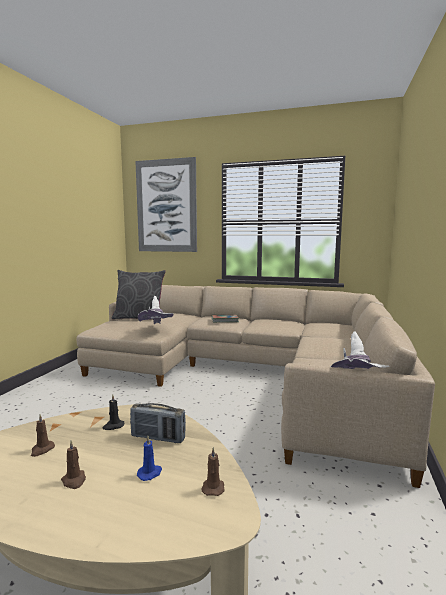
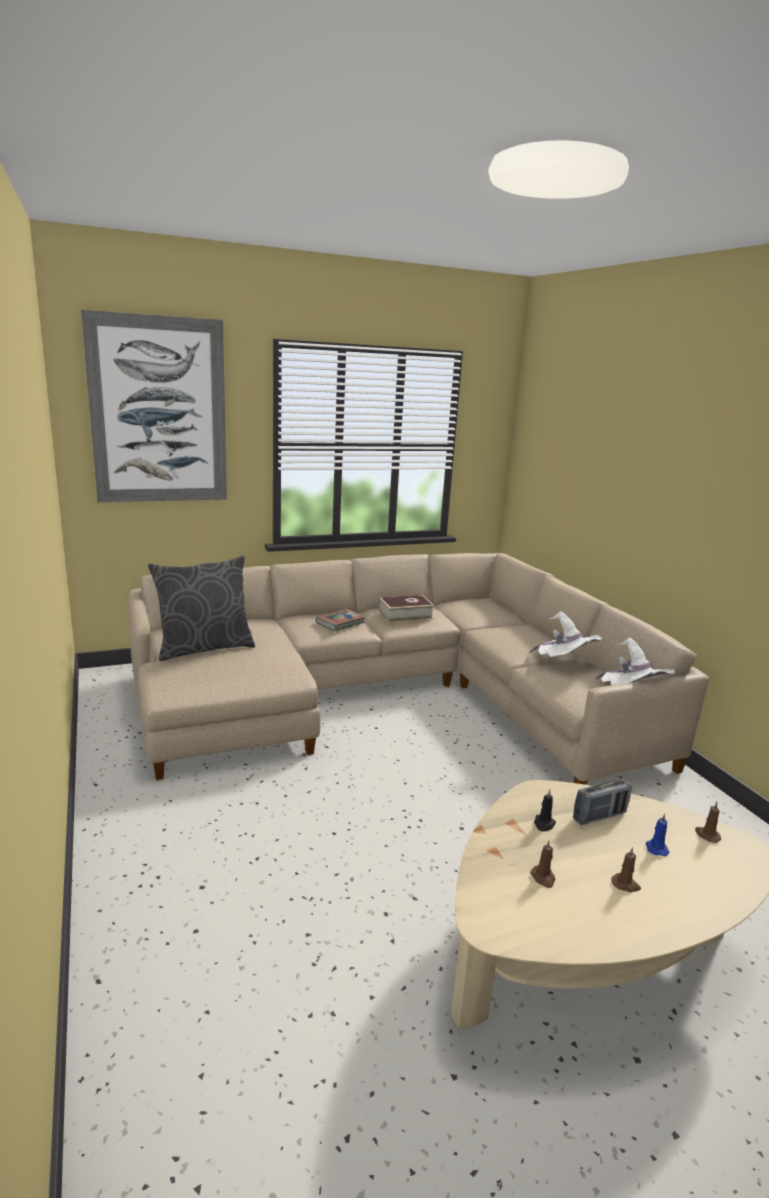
camera: 40 degrees left, 10 degrees up
(156, 329) = (284, 666): white hat -> white hat (564, 663)
(270, 322) = (405, 615): none -> book

